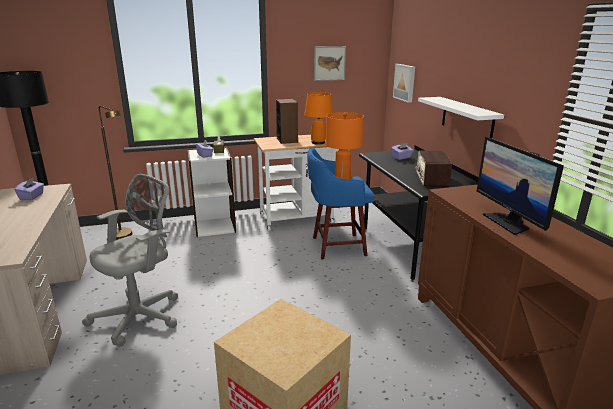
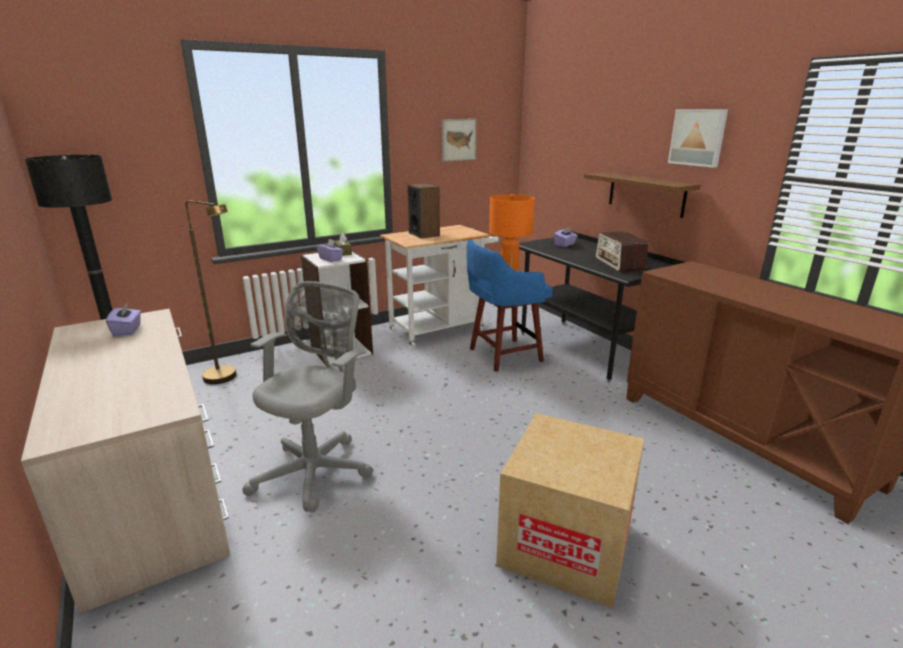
camera: 15 degrees left, 0 degrees up
(318, 142) = (463, 234): orange table lamp -> none
(405, 82) = (548, 159): picture -> picture (698, 137)
(467, 119) = (646, 194): white shelf -> brown shelf
(508, 223) = (756, 296): monitor -> none

